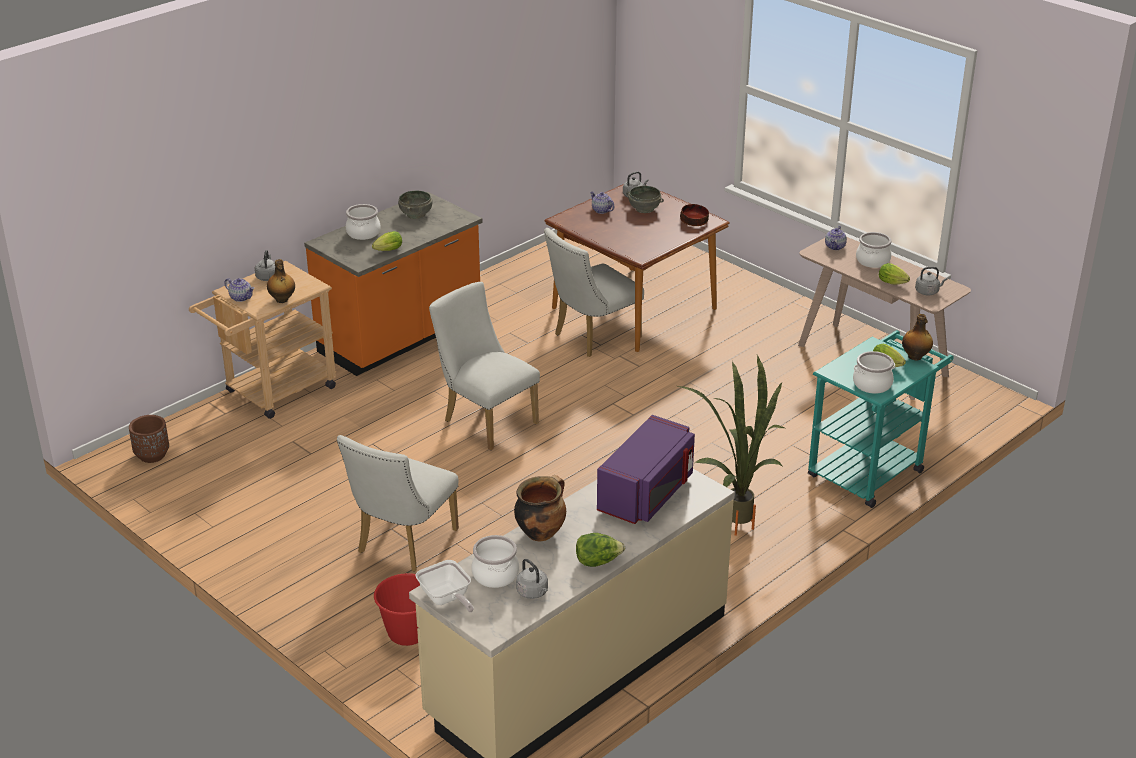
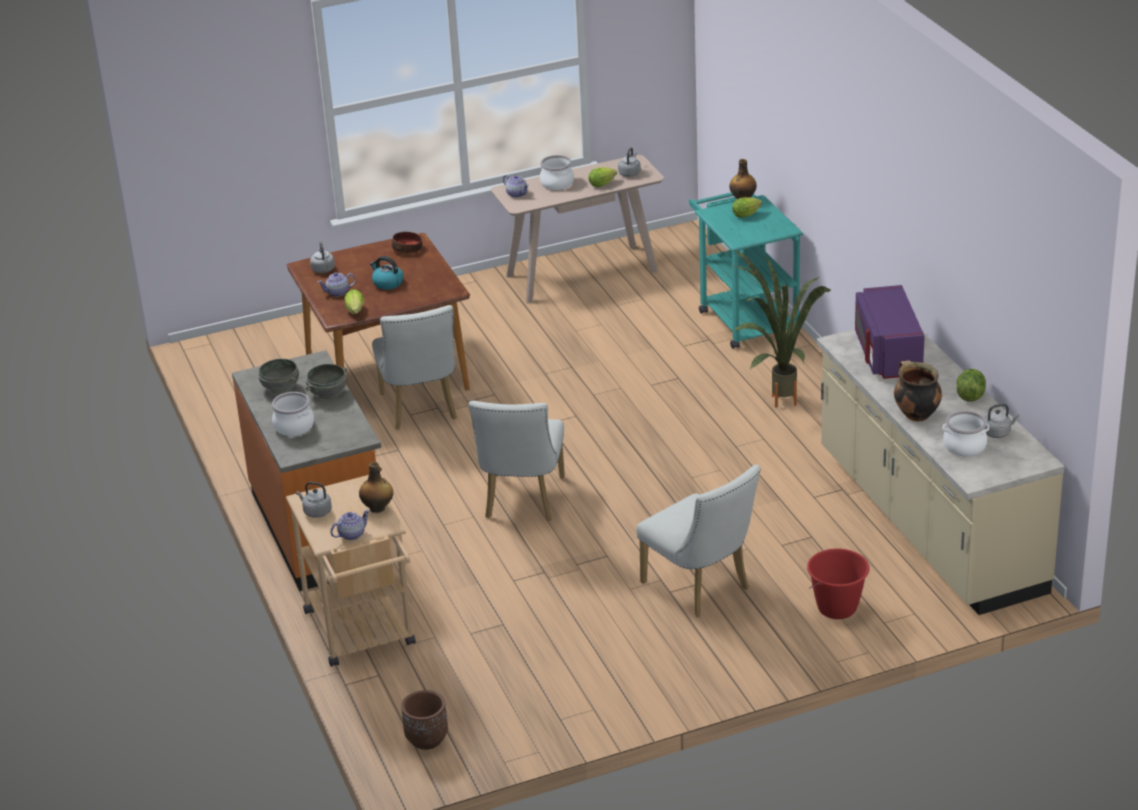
camera: 65 degrees left, 0 degrees up
(387, 251) = (349, 417): lettuce -> lettuce (355, 312)
(446, 599) = (987, 476): frying pan -> none
(485, 420) = (522, 502): white chair -> white chair turned 60 degrees counterclockwise
(631, 226) = (387, 283): none -> kettle
(644, 208) = (357, 269): grey bowl -> grey bowl (327, 392)
(647, 493) = (887, 354): purple microwave -> purple microwave turned 150 degrees counterclockwise
(872, 385) = (771, 228): cooking pot -> none

